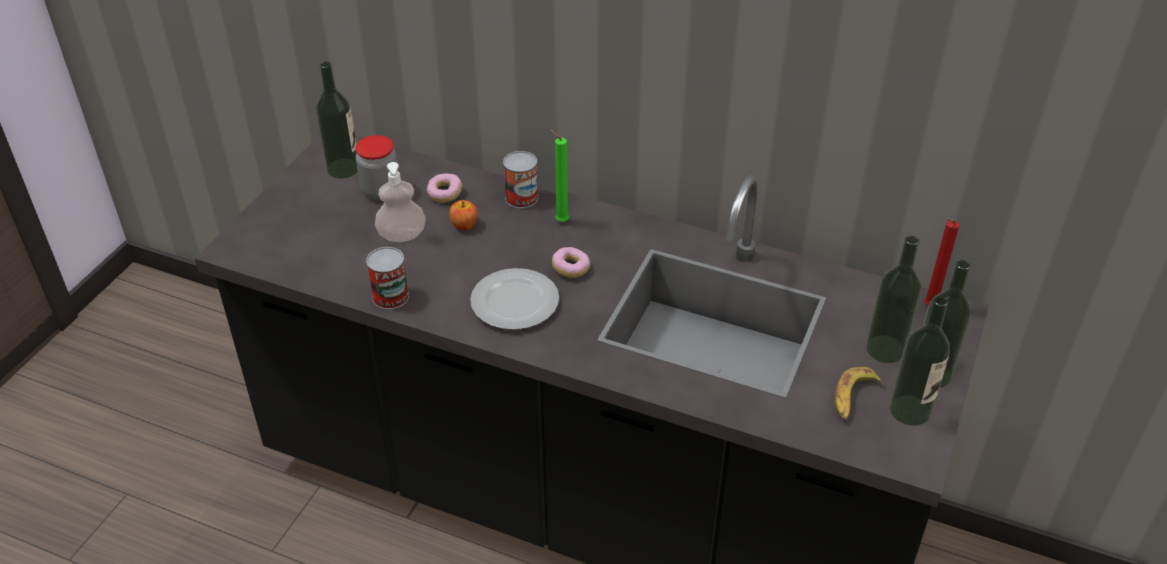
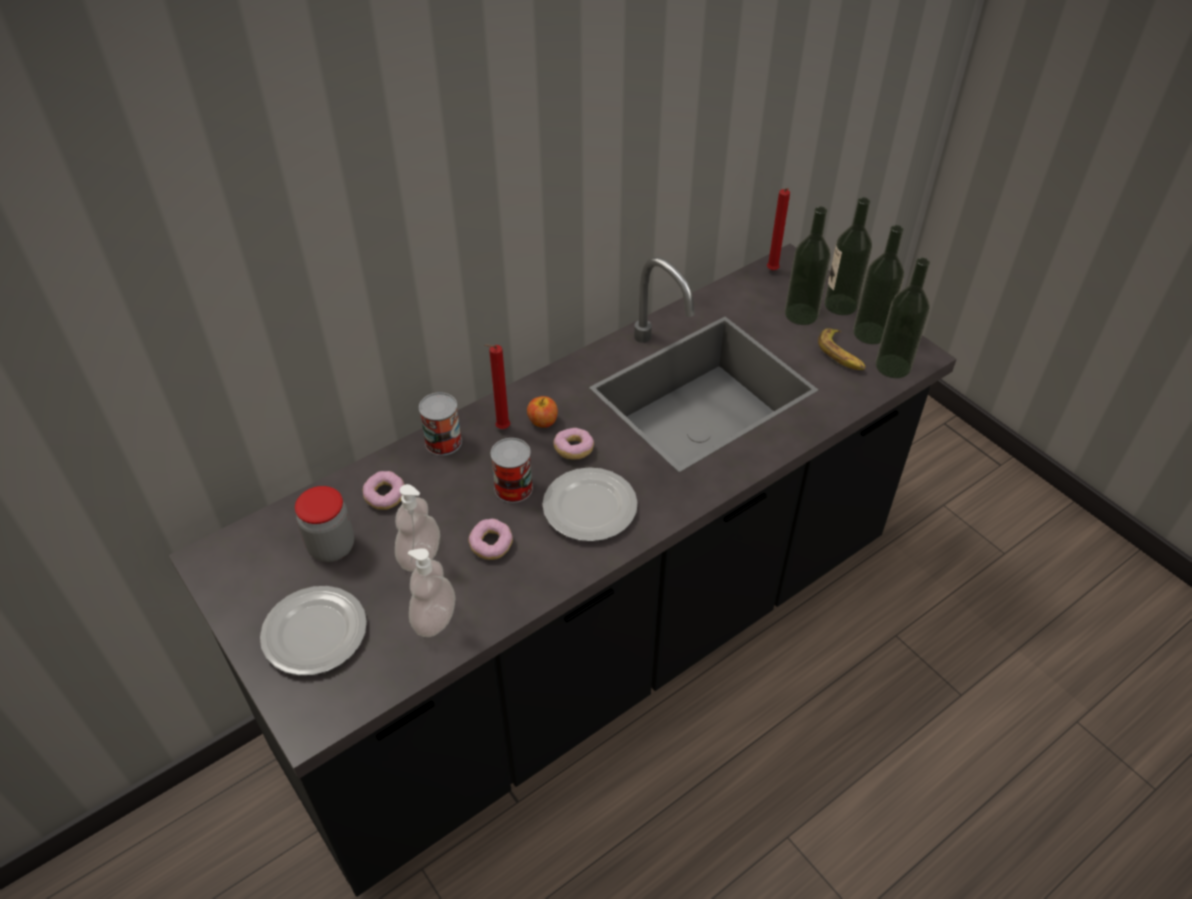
camera: 60 degrees left, 5 degrees up
(303, 217) = (314, 633): none -> plate
(343, 168) = (260, 565): bottle -> bottle (893, 366)
(350, 267) = (434, 619): none -> soap dispenser
(390, 296) = (508, 601): can -> can (513, 488)
(437, 266) = (491, 545): none -> donut
(464, 225) = (447, 500): apple -> apple (543, 422)
(560, 221) = (501, 429): green candle -> red candle

